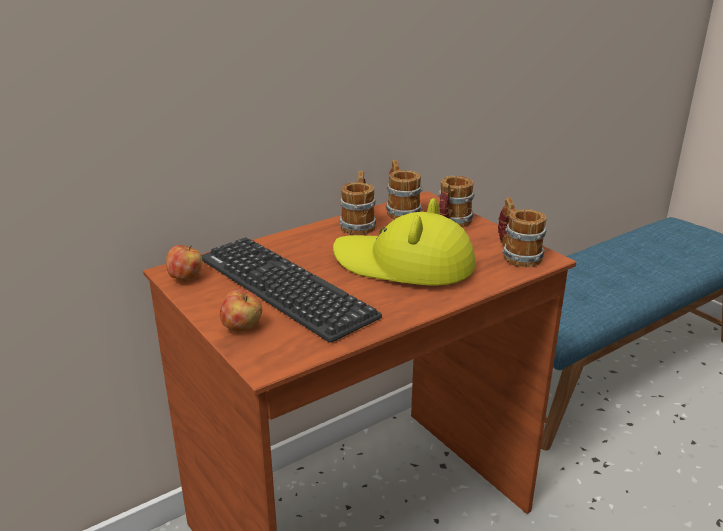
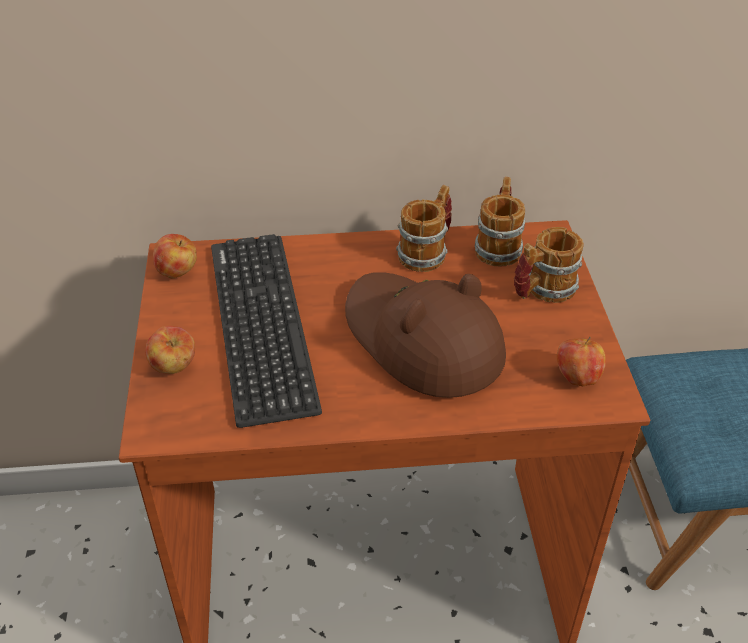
camera: 30 degrees right, 15 degrees up
(404, 264) = (421, 340): yellow hat -> brown hat
(516, 255) = (577, 378): mug -> apple

